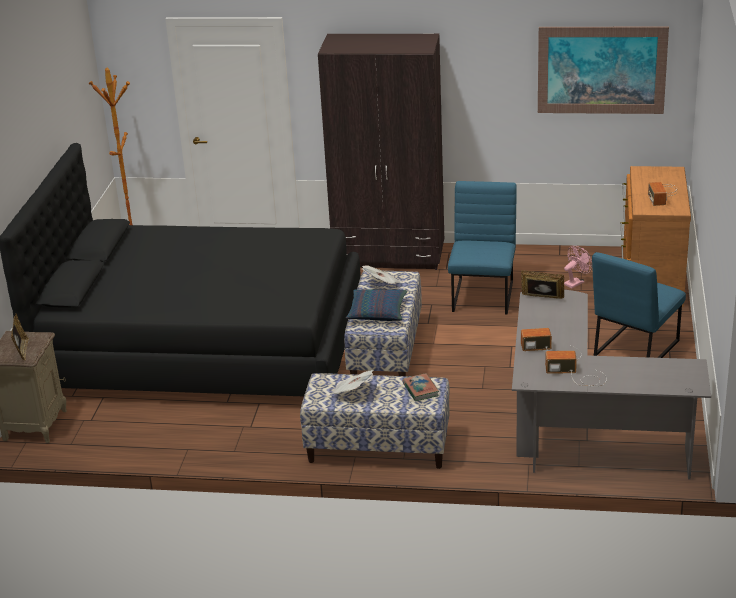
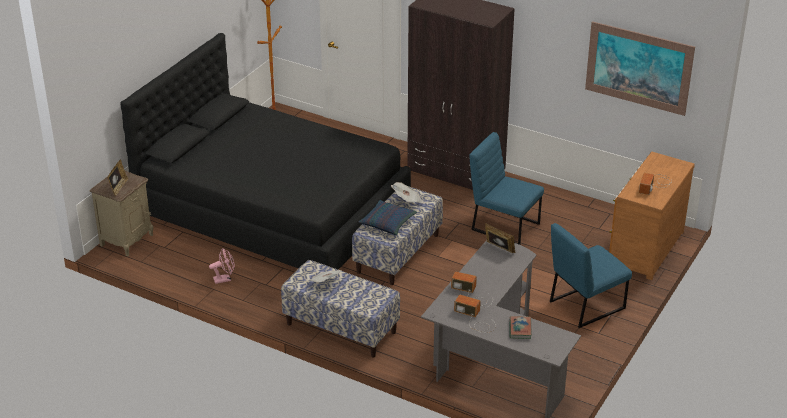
camera: 20 degrees right, 5 degrees up
(420, 390) = (373, 295): book -> book (520, 329)
(483, 295) = (504, 225): blue chair -> blue chair turned 90 degrees counterclockwise
(576, 282) = (582, 235): pink fan -> pink fan (225, 279)

